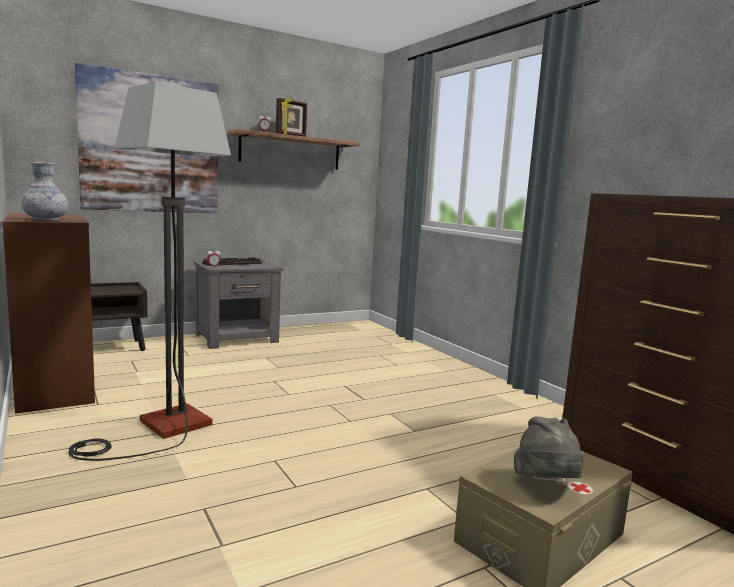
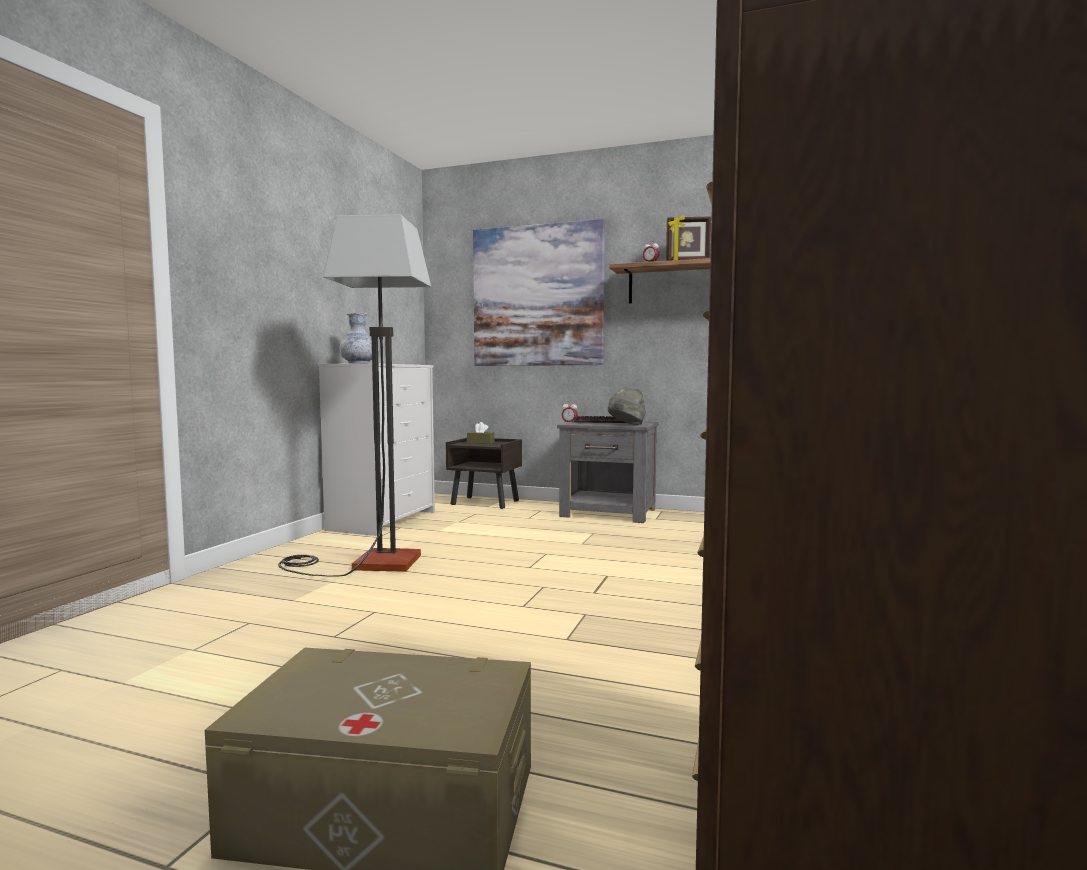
camera: 50 degrees right, 5 degrees down
(54, 387) = (383, 520): brown dresser -> white dresser
(105, 289) = (480, 443): none -> brown tissue box
(547, 486) = (334, 699): grey hat -> grey hat (626, 425)

